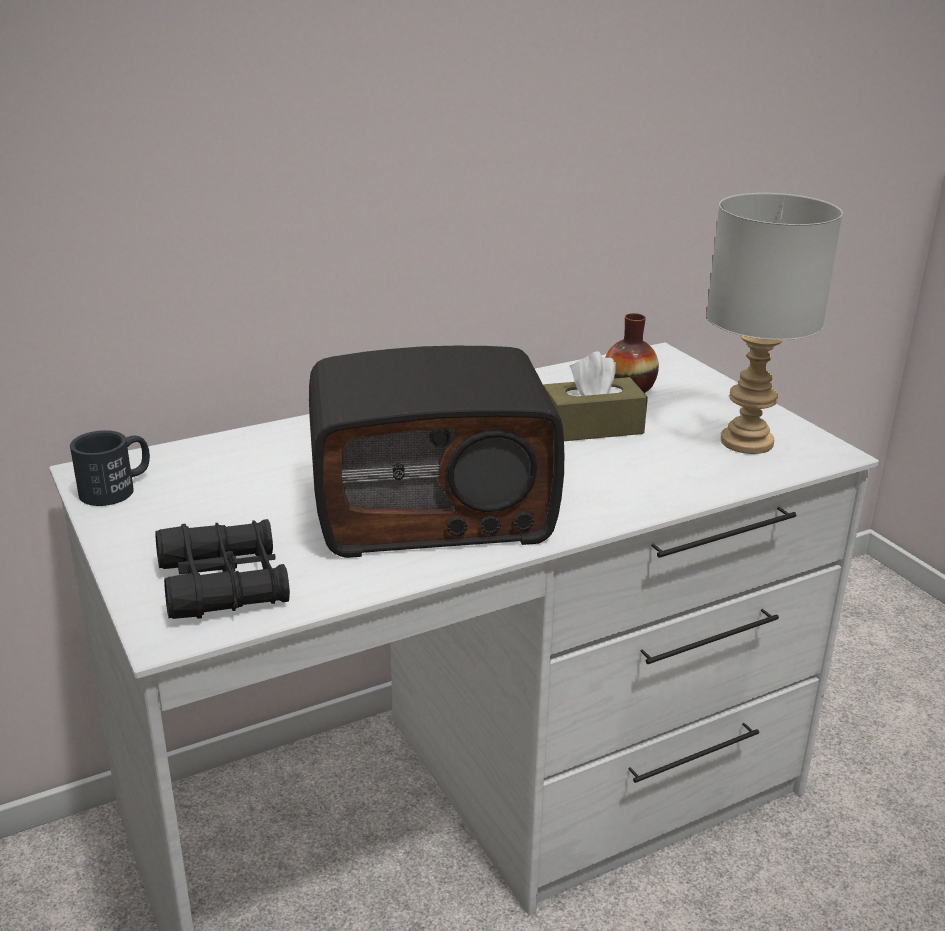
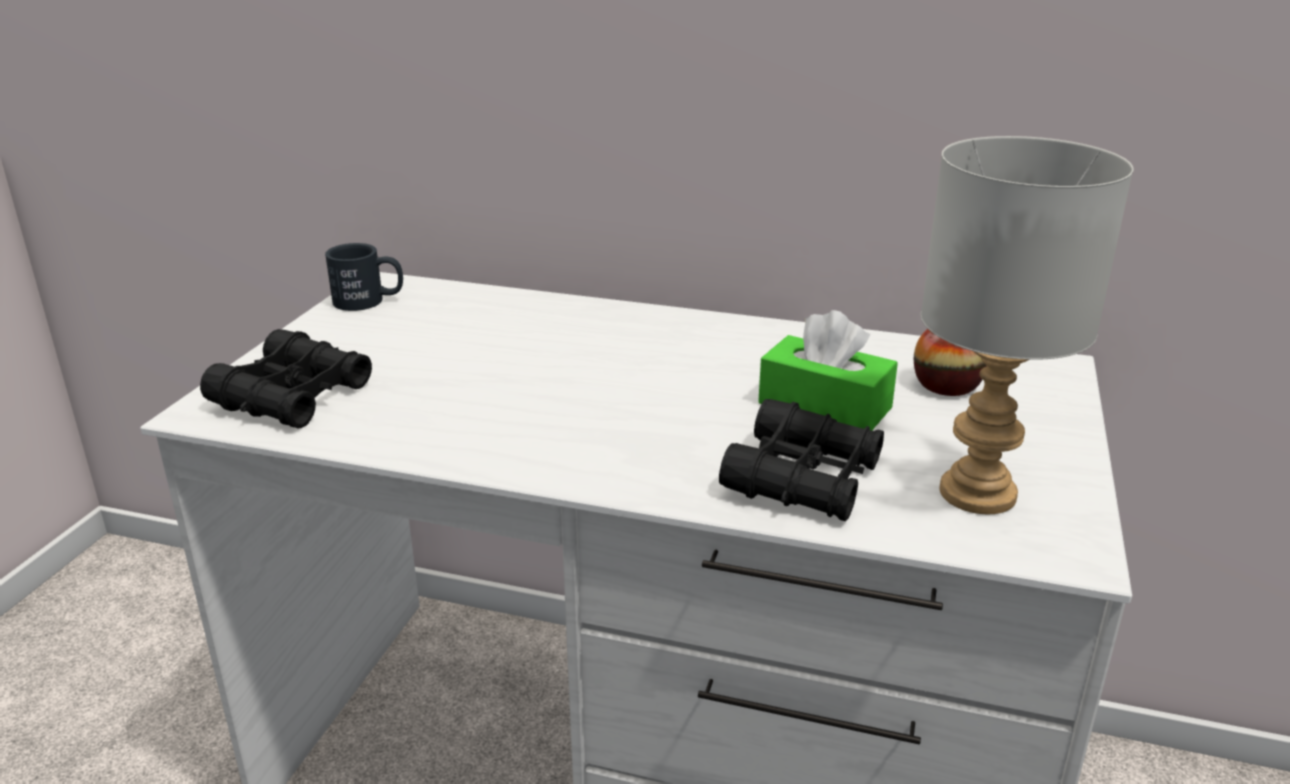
camera: 45 degrees right, 0 degrees up
(433, 508) = (537, 411): radio -> none
(592, 427) = (824, 405): brown tissue box -> green tissue box
(658, 474) = (803, 478): none -> black binoculars

